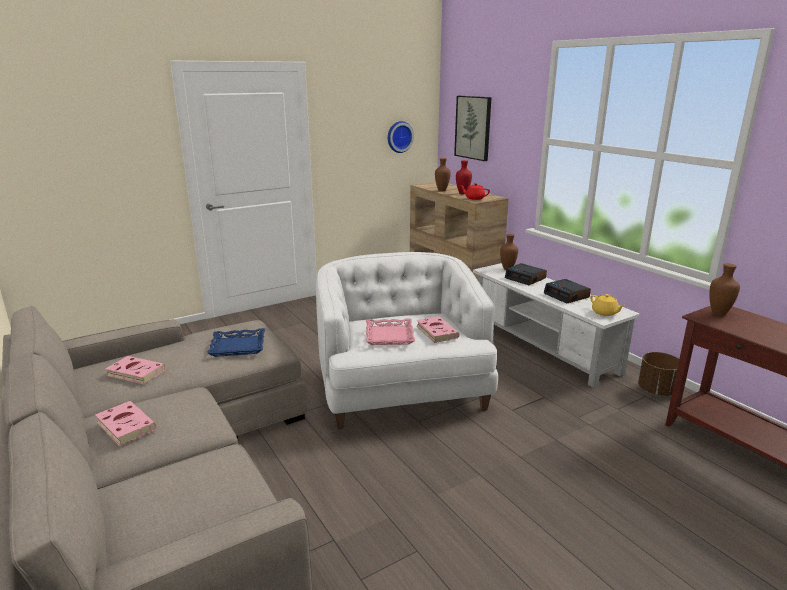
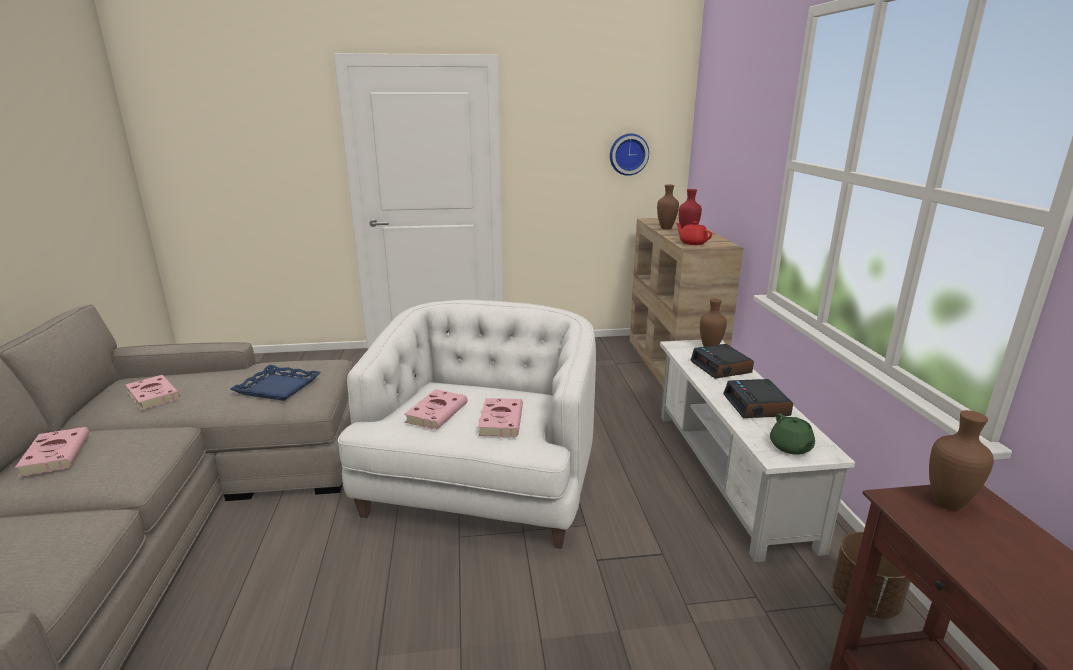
camera: 25 degrees right, 0 degrees up
(389, 335) = (437, 412): pink tray -> pink book
(473, 127) = (720, 144): picture -> none
(605, 313) = (791, 447): yellow teapot -> green teapot

